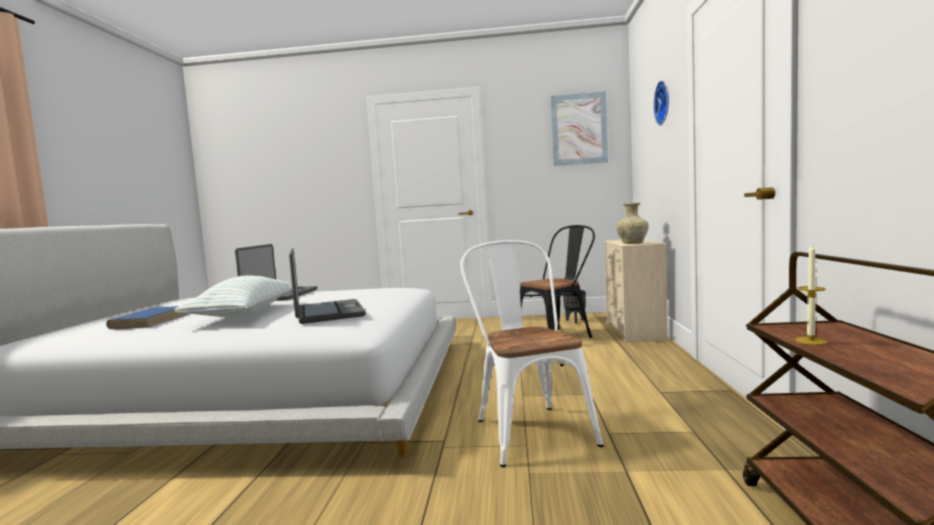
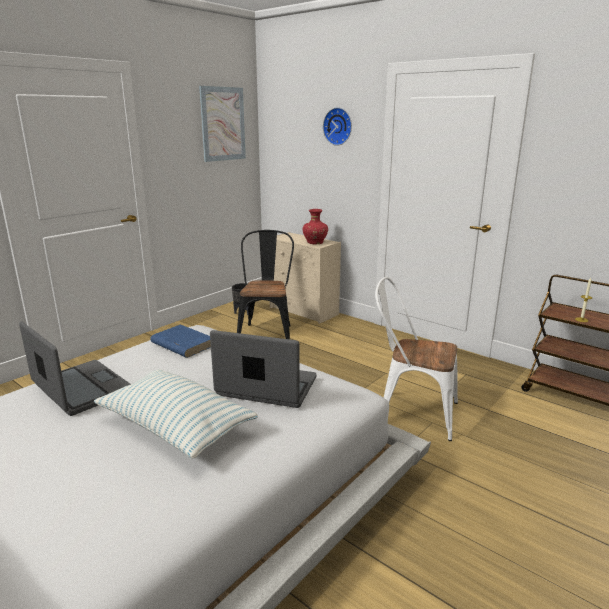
camera: 55 degrees left, 15 degrees up
(150, 321) = (71, 498): blue book -> blue book (182, 344)
(633, 243) = (315, 243): beige vase -> red vase

